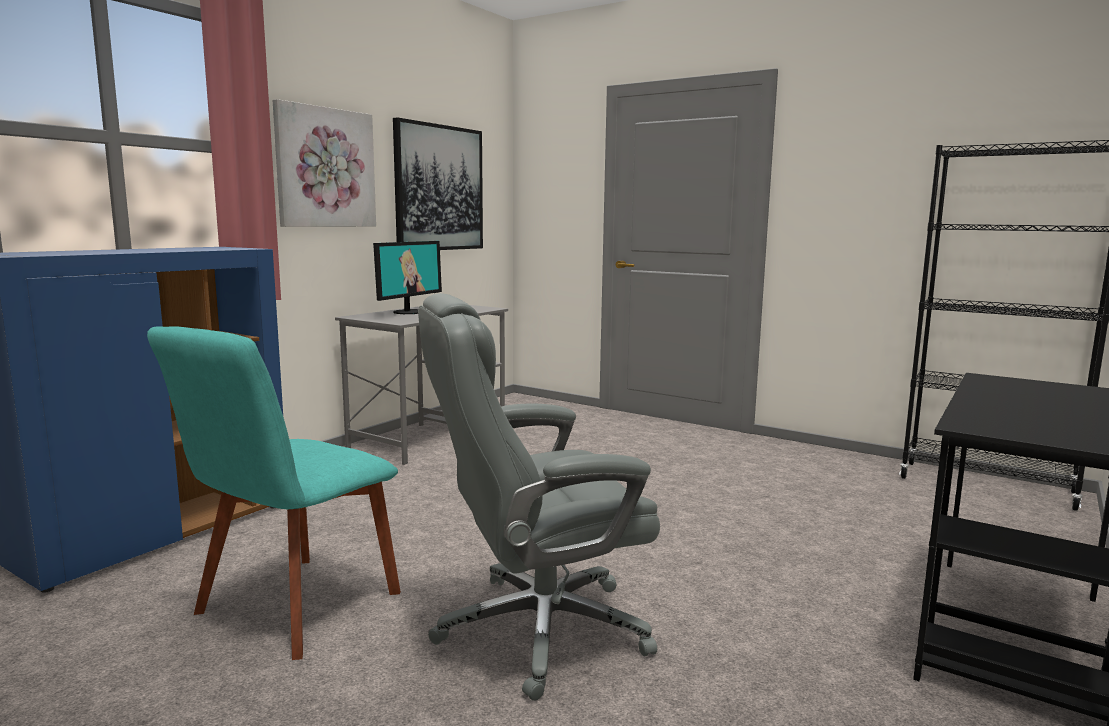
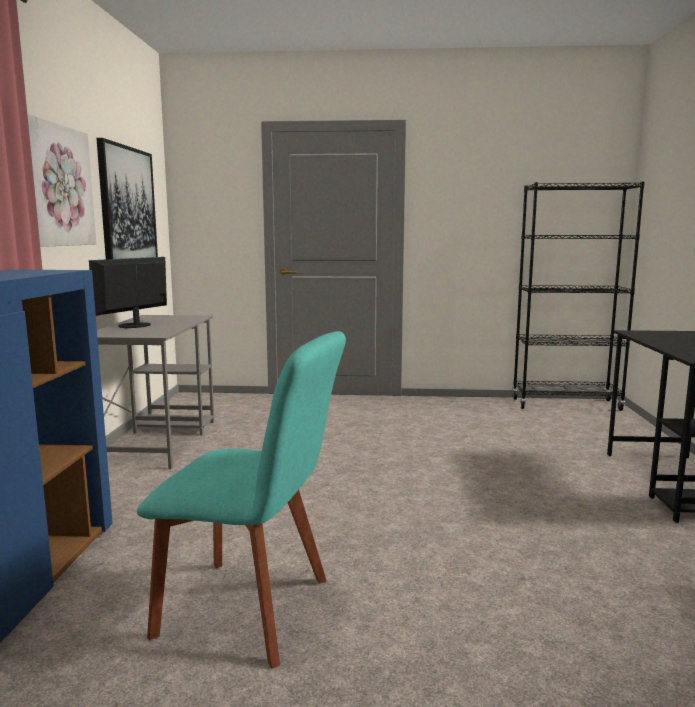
camera: 30 degrees left, 0 degrees up
(292, 608) = (252, 609): turquoise chair -> turquoise chair turned 75 degrees counterclockwise
(409, 312) = (135, 325): monitor -> monitor turned 150 degrees counterclockwise
(537, 630) = (456, 562): grey office chair -> none

